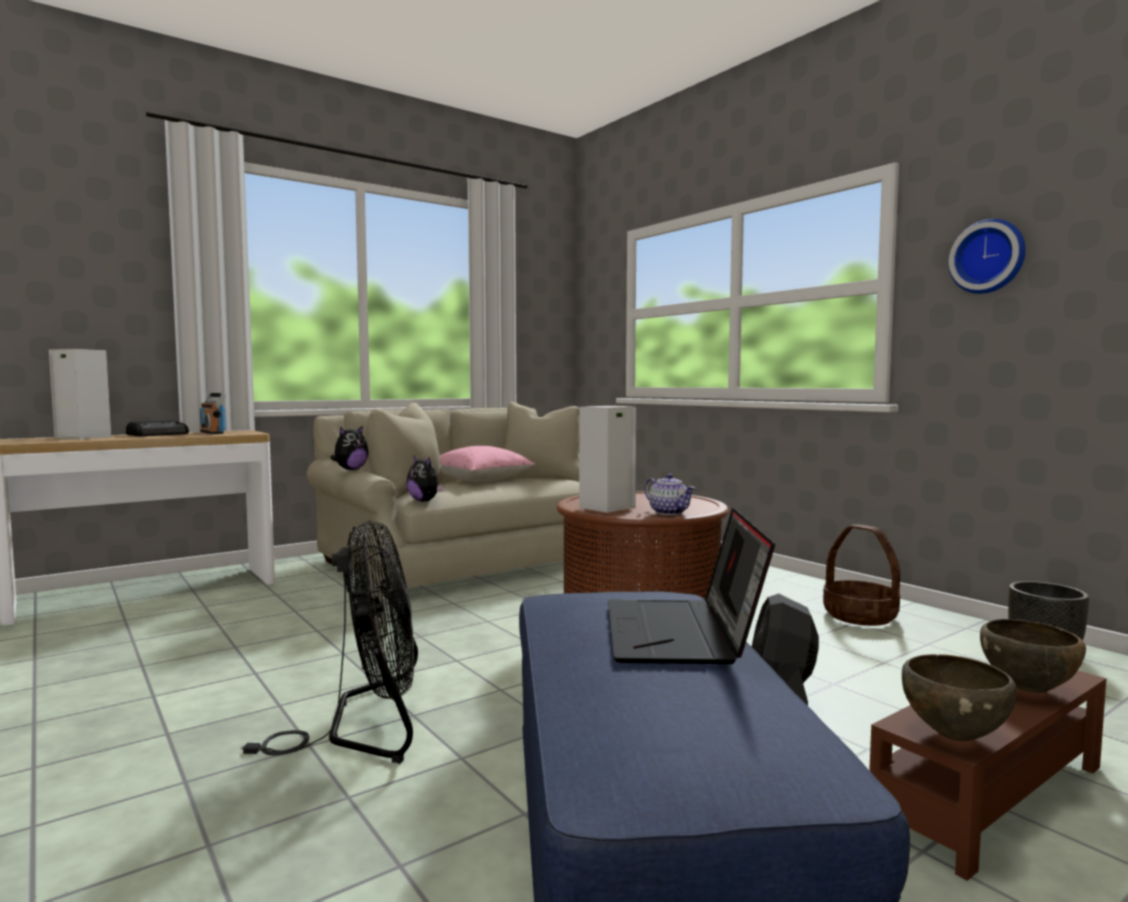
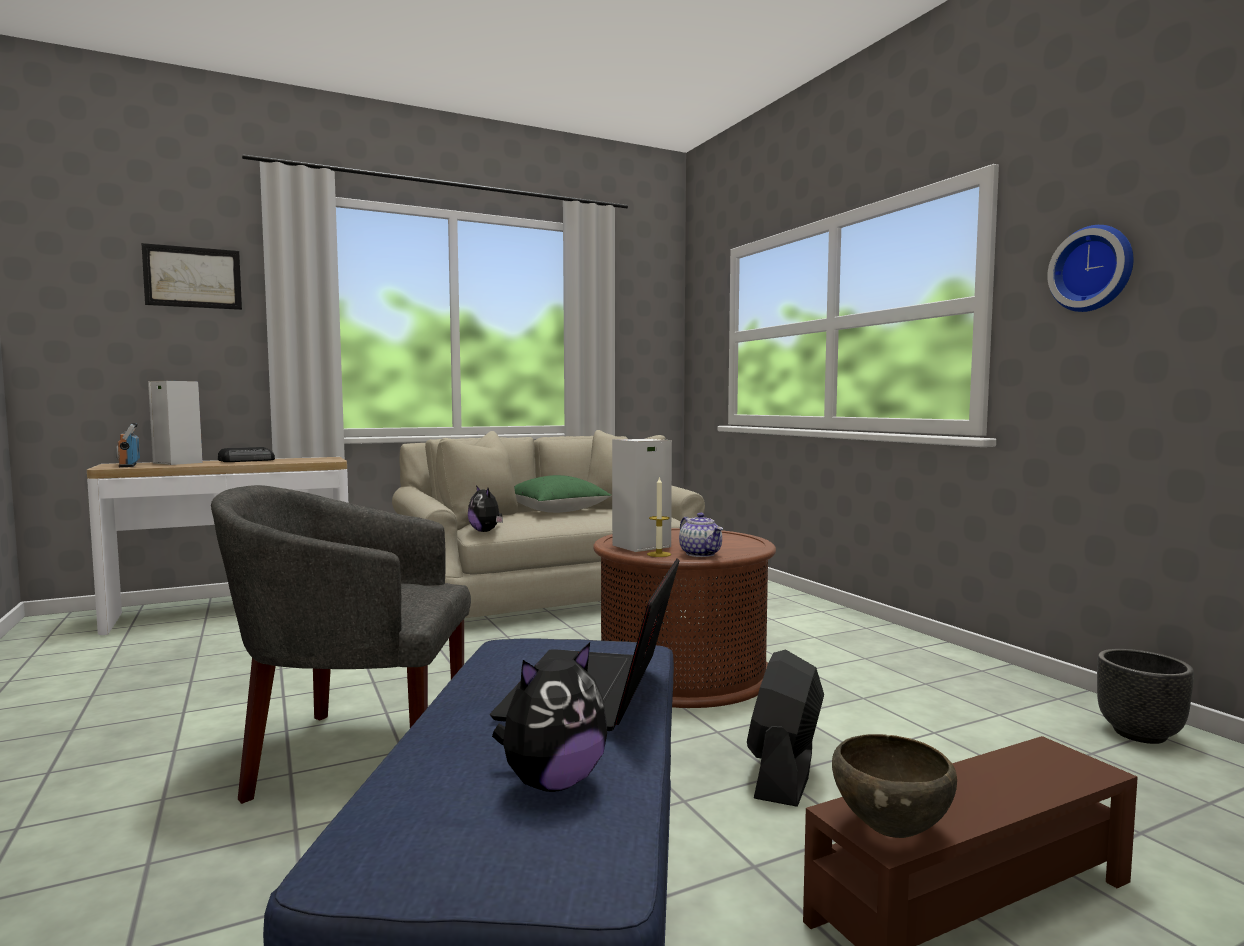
camera: 10 degrees right, 0 degrees up
(90, 239) = (193, 277): none -> picture
(212, 432) = (298, 459): radio -> radio (129, 465)
(350, 469) = (420, 498): plush toy -> plush toy (552, 782)
(364, 722) = (353, 754): black fan -> grey armchair
(480, 481) = (557, 511): pink pillow -> green pillow
(631, 514) = (659, 554): none -> candle
(860, 616) = (936, 676): basket -> none
(1029, 690) = (1025, 783): brown bowl -> none

